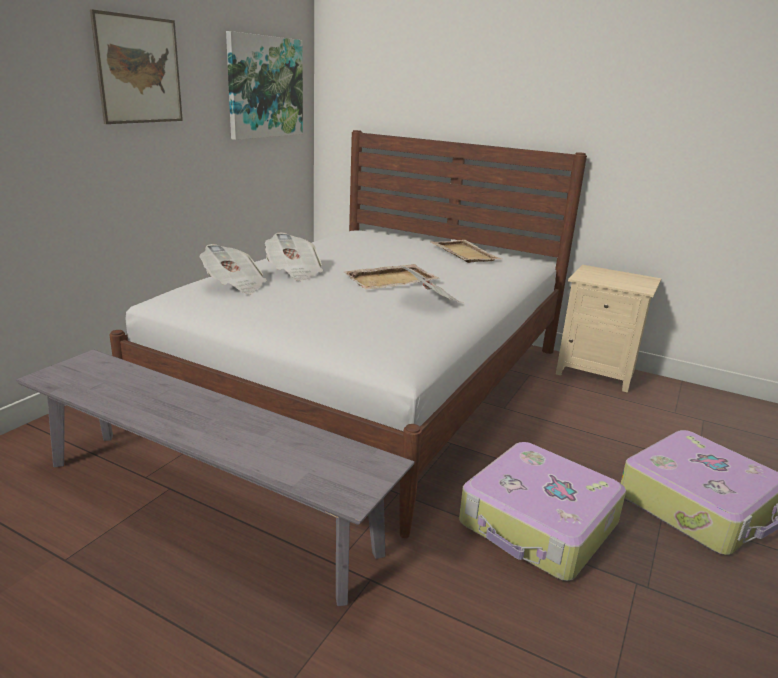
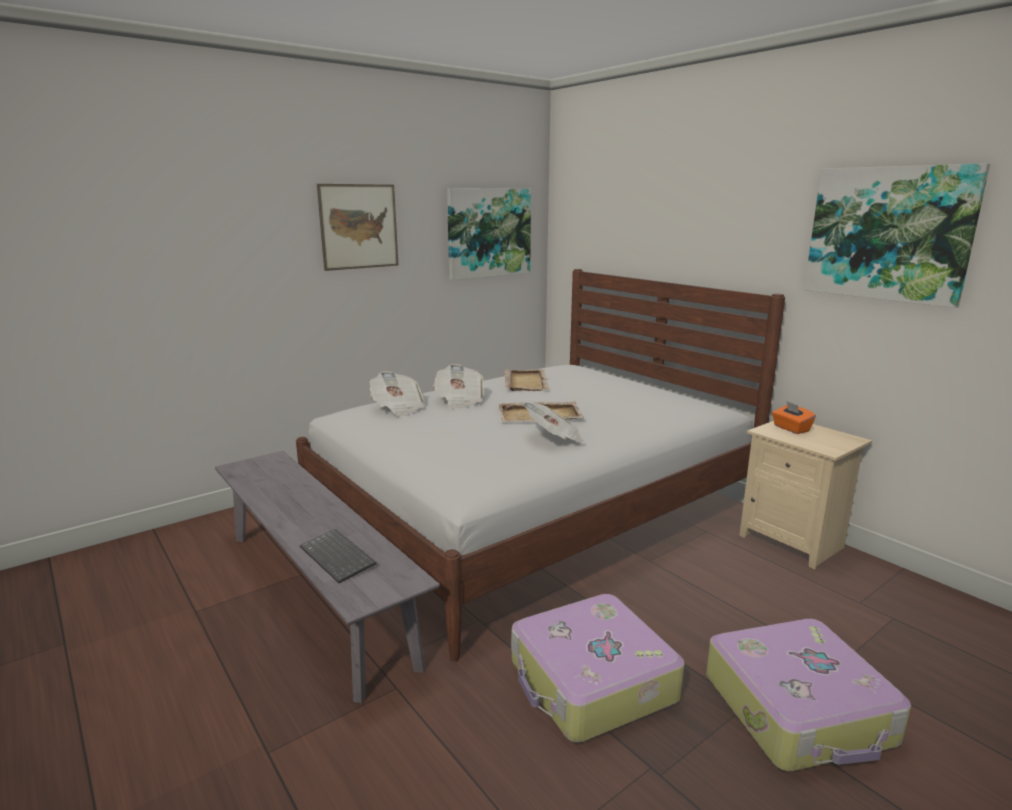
camera: 25 degrees right, 5 degrees down
(283, 455) = (339, 557): none -> keyboard
(464, 253) = (649, 394): beige tray -> beige tray (526, 382)
(598, 274) = (791, 429): none -> orange tissue box
(682, 97) = (888, 234): none -> picture

